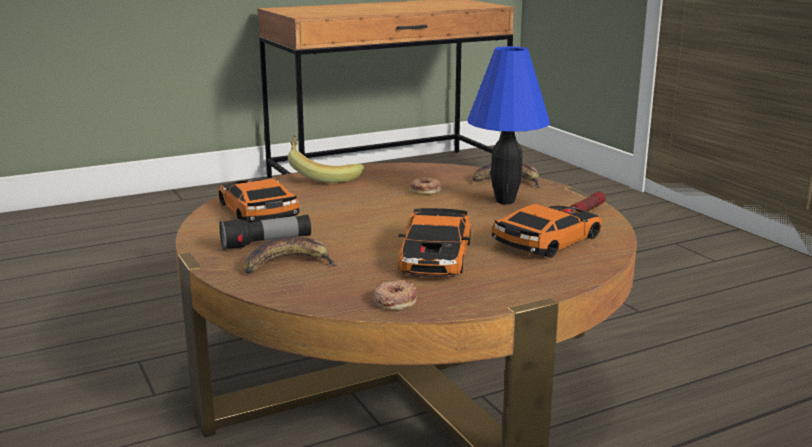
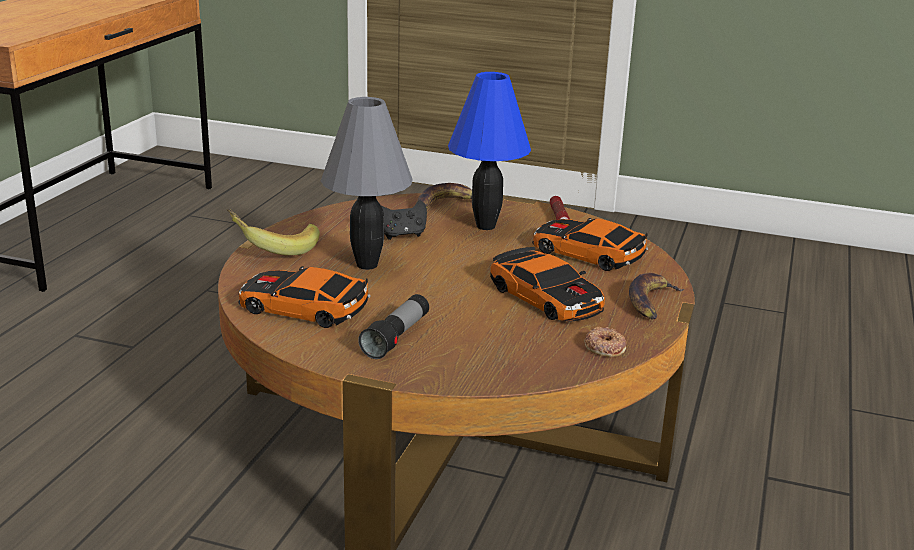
camera: 45 degrees left, 5 degrees up
(288, 264) = (461, 349): banana -> banana (651, 302)
(357, 200) = (367, 265): none -> grey table lamp
(425, 190) = (401, 235): donut -> black game controller
(547, 240) = (587, 253): toy car -> toy car turned 60 degrees counterclockwise

